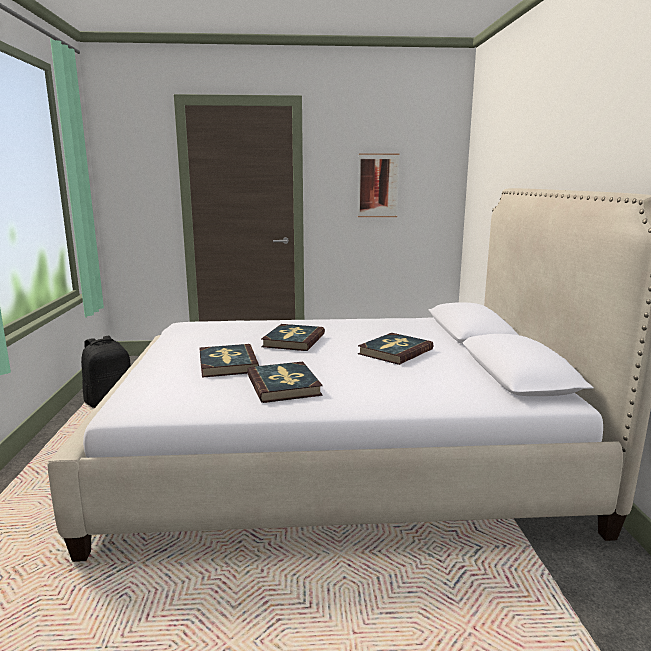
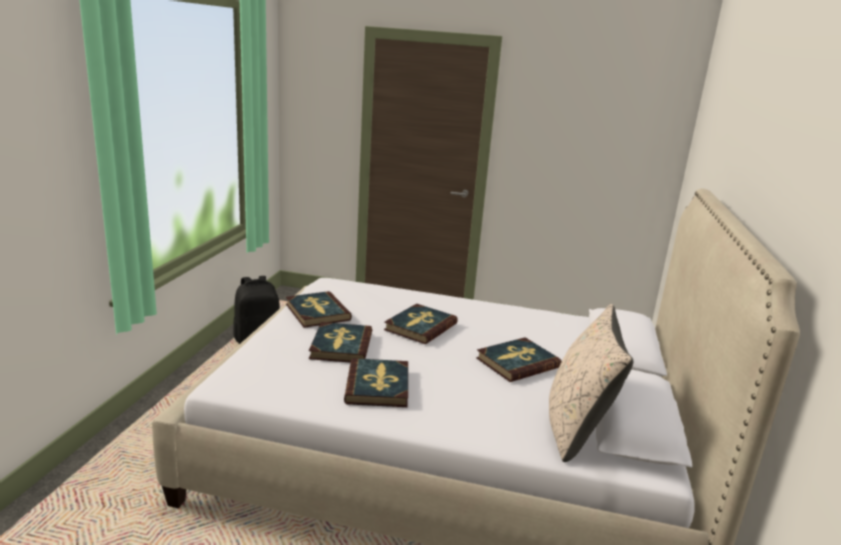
camera: 15 degrees right, 5 degrees up
(188, 344) = (317, 312): none -> book
(378, 185) = (578, 145): picture -> none
(478, 385) = (576, 428): none -> beige pillow

